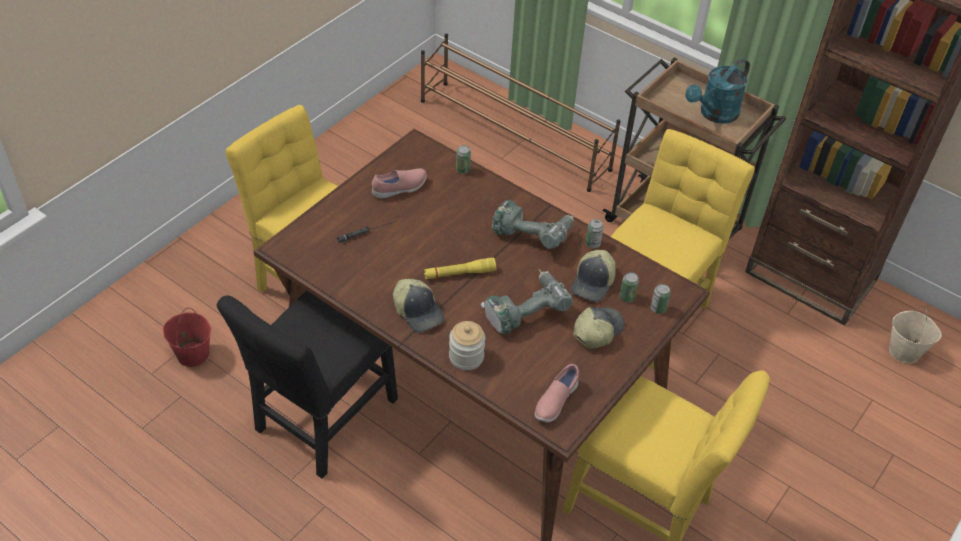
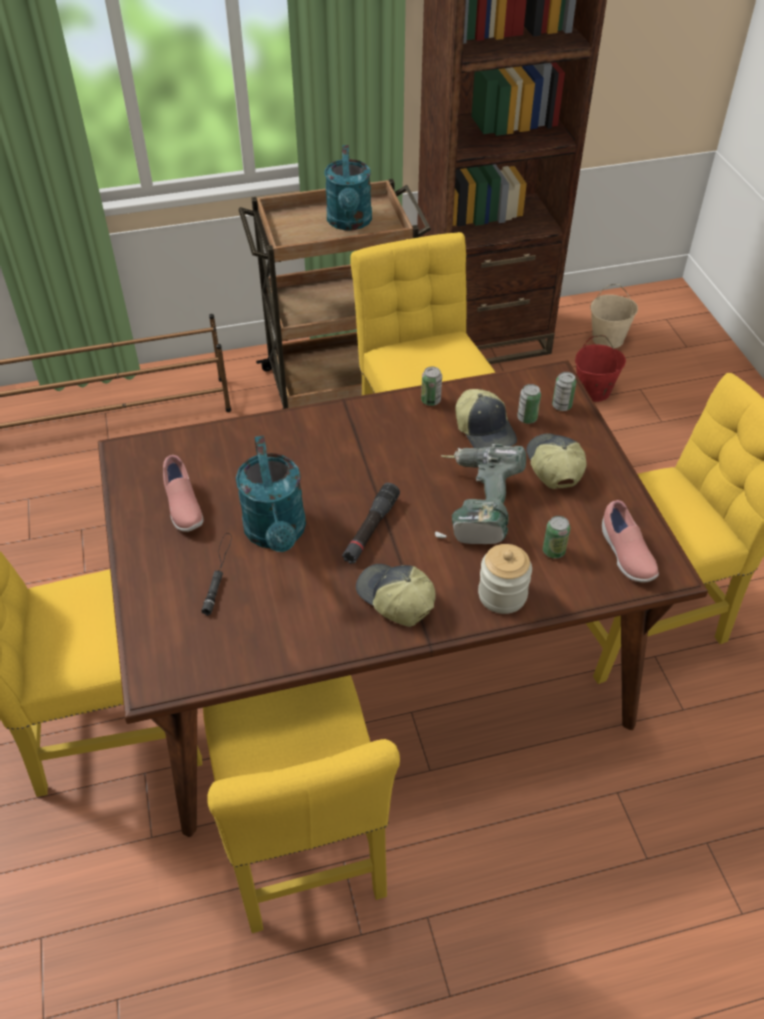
camera: 50 degrees left, 0 degrees up
(192, 354) = (63, 942): red bucket -> red bucket (593, 391)
(322, 421) = (304, 844): black chair -> yellow chair
(400, 189) = (183, 507): pink shoe -> pink shoe turned 150 degrees clockwise
(418, 237) = (277, 534): none -> turquoise watering can
(418, 311) = (394, 599): cap -> cap turned 135 degrees counterclockwise
(459, 273) = (370, 529): yellow flashlight -> black flashlight
(463, 169) = (214, 436): can -> can (553, 551)
(533, 234) = (371, 436): power drill -> none

